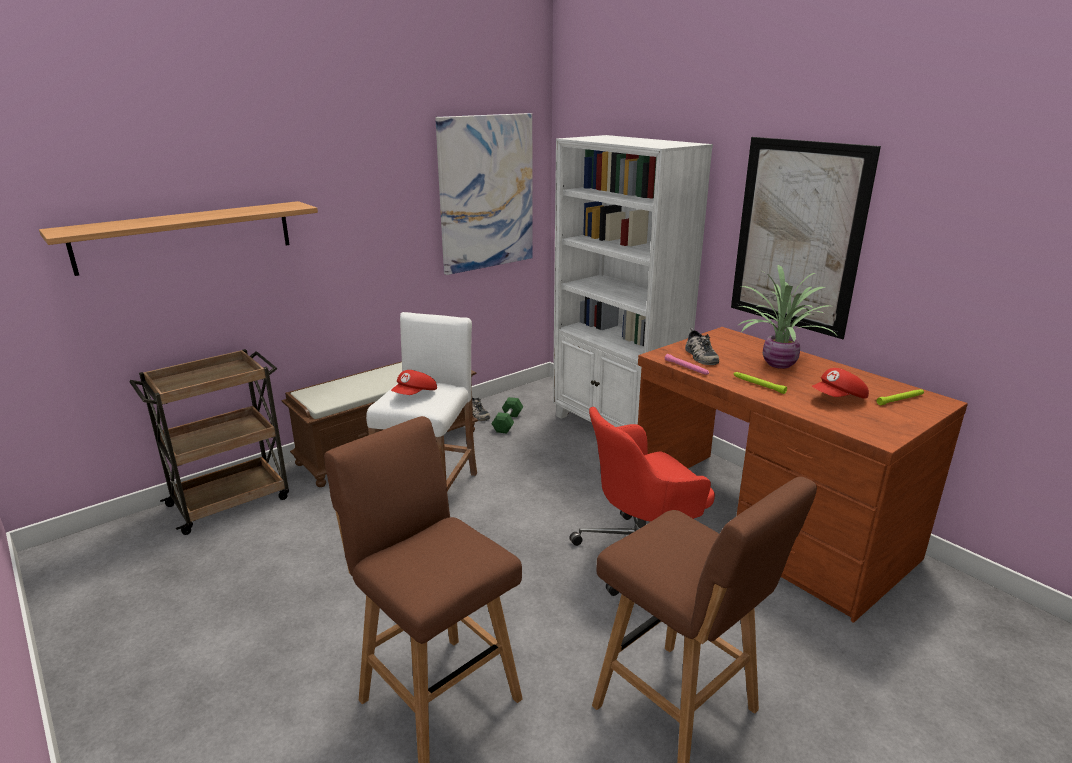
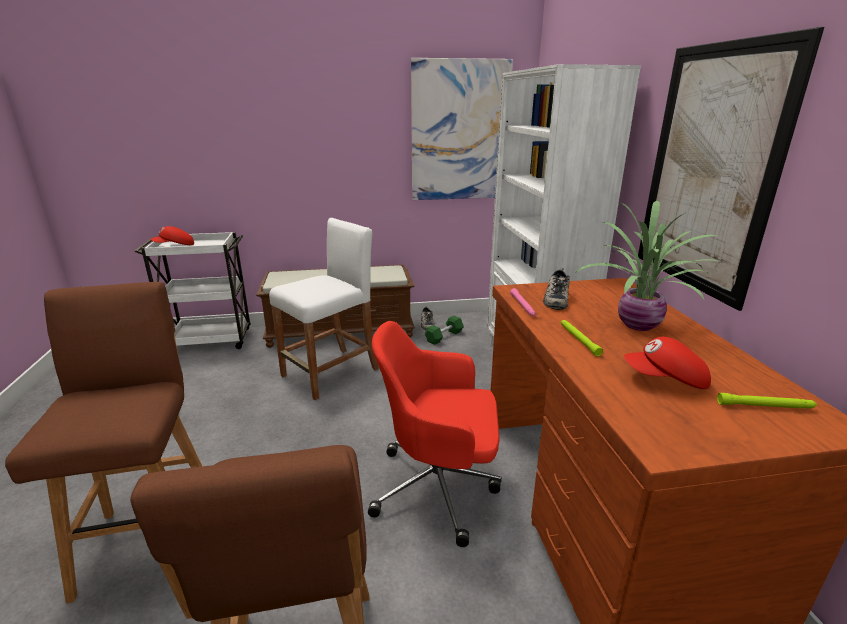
camera: 30 degrees right, 0 degrees up
(186, 236) = (195, 140): shelf -> none
(231, 500) = (211, 340): brown cart -> white cart
(415, 395) = (310, 286): red cap -> red cap (175, 246)

